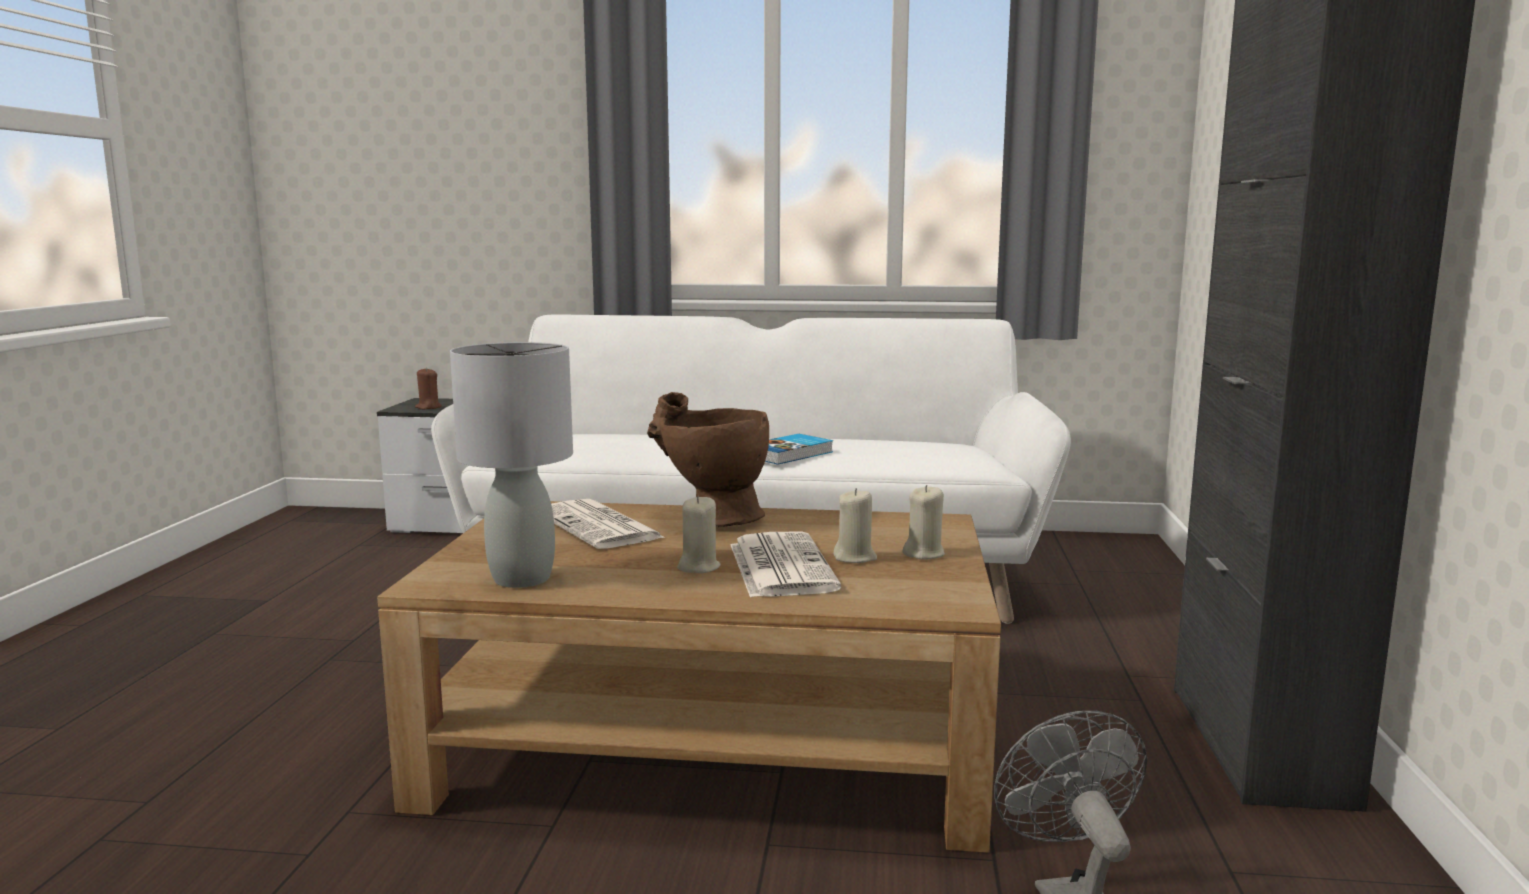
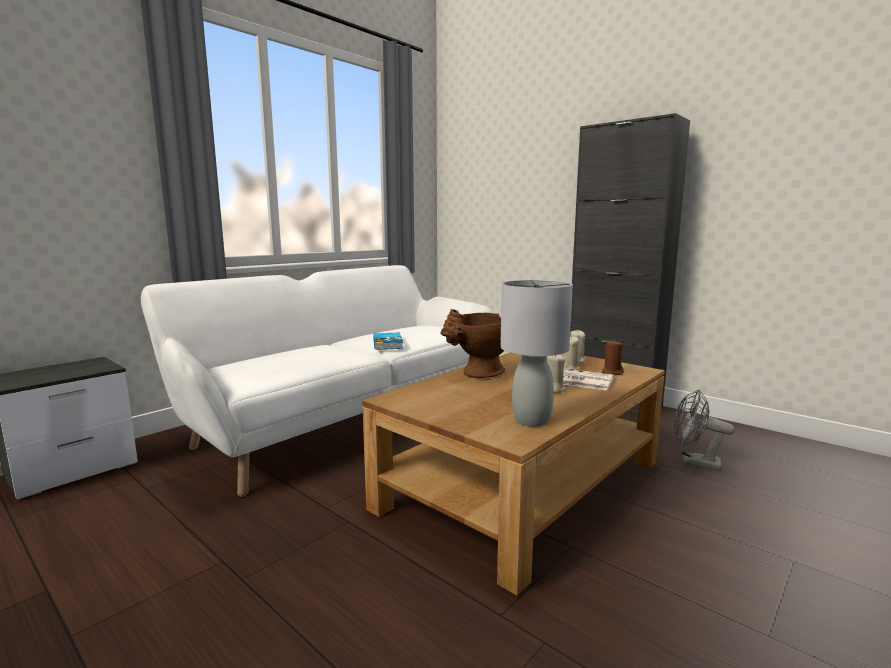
camera: 55 degrees left, 0 degrees up
(428, 407) = (40, 378): brown candle -> brown candle (612, 372)
(600, 526) = (457, 392): newspaper -> none

